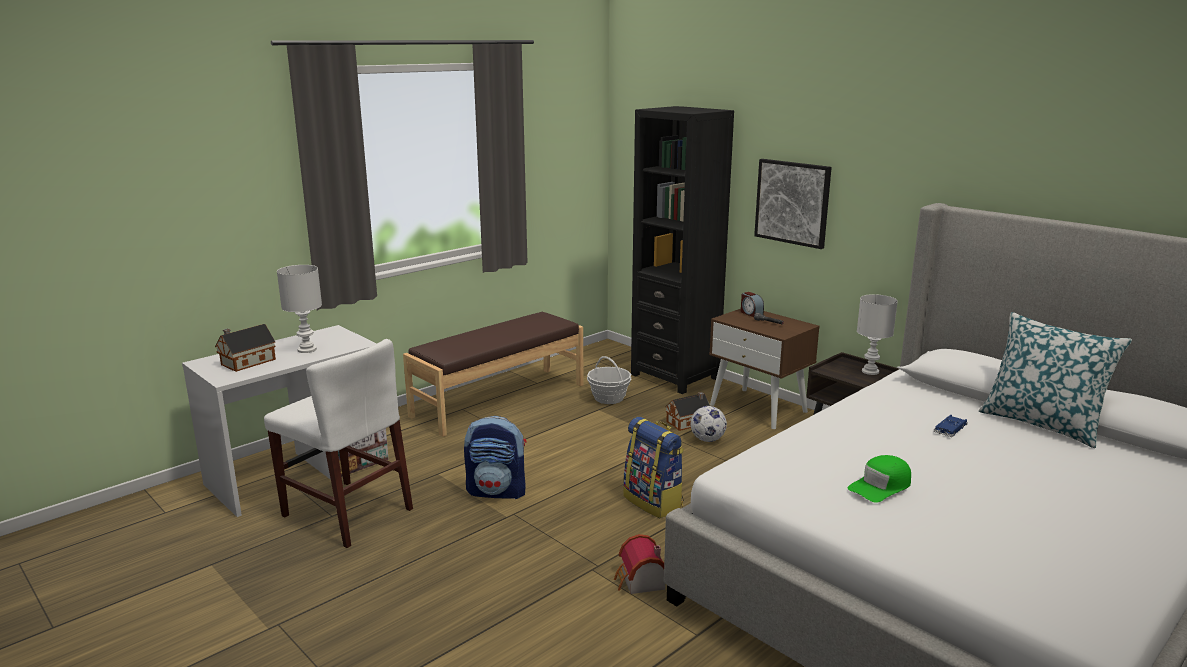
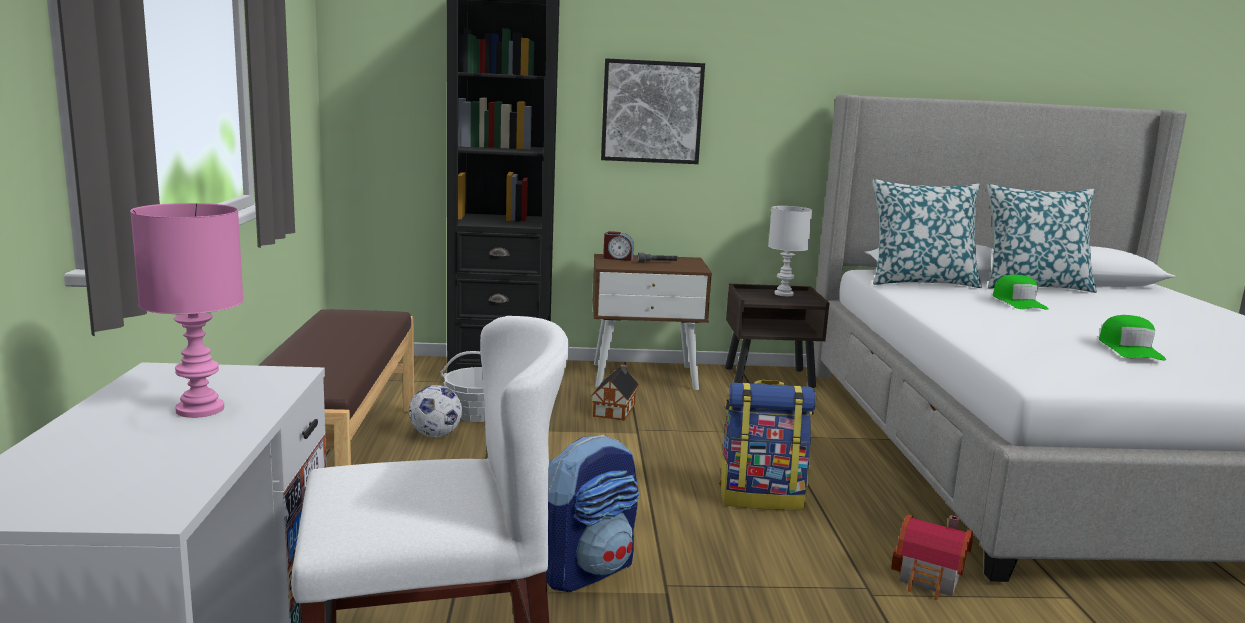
camera: 50 degrees left, 5 degrees down
(246, 362) = (111, 468): toy house -> none
(307, 350) = (202, 410): white table lamp -> pink table lamp
(707, 439) = (668, 419): football -> football (435, 435)
(927, 390) = (920, 282): none -> pillow
(950, 429) = (1018, 302): blue toy car -> green cap

